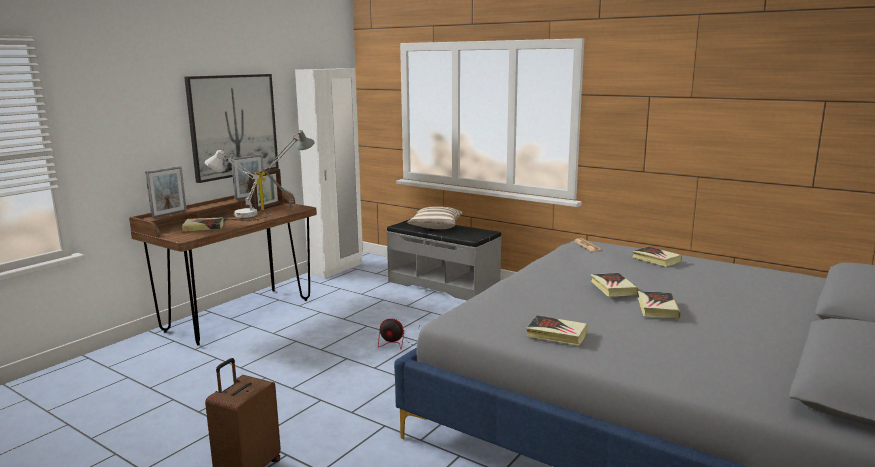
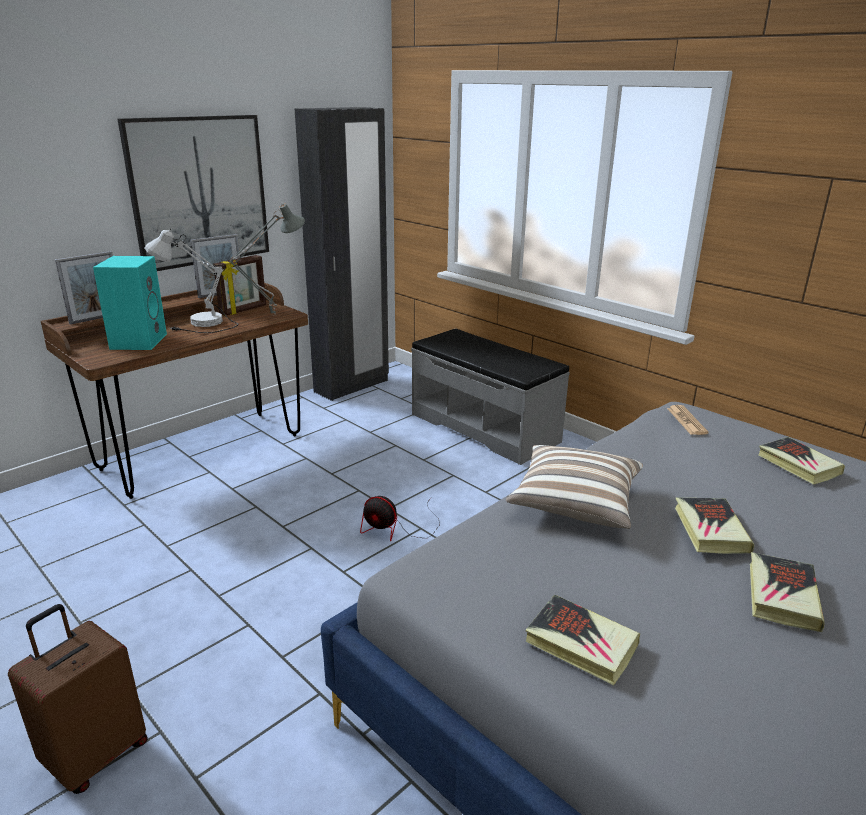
camera: 10 degrees right, 10 degrees up
(203, 227) = (138, 341): book -> turquoise speaker
(336, 269) = (352, 386): white wardrobe -> black wardrobe
(435, 227) = (478, 349): pillow -> pillow (574, 503)

